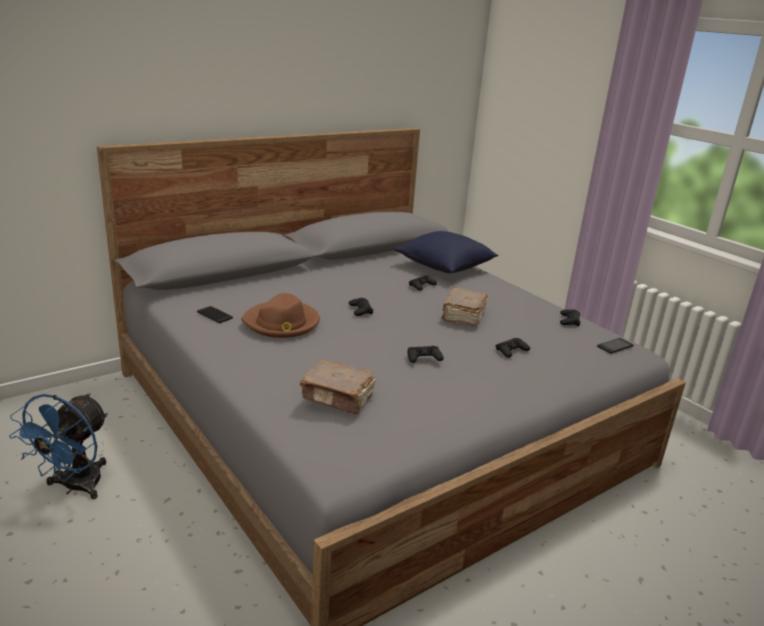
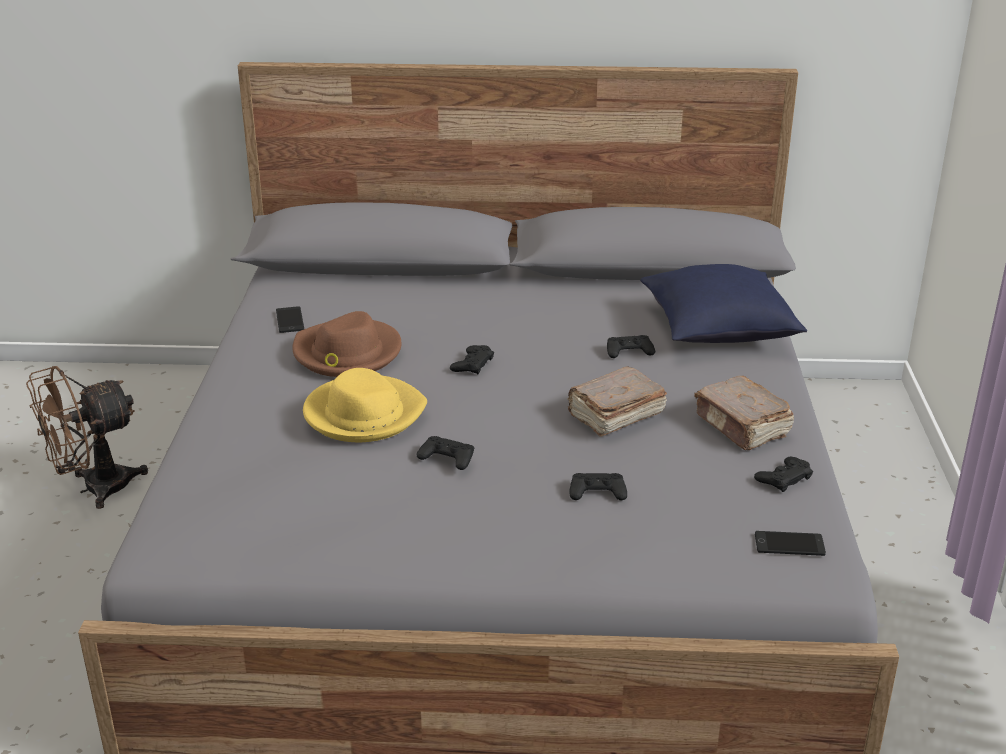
camera: 40 degrees right, 5 degrees up
(75, 487) = (94, 489): blue fan -> brown fan
(338, 397) = (256, 470): brown book -> brown book (742, 427)
(349, 349) = (363, 413): none -> yellow hat

